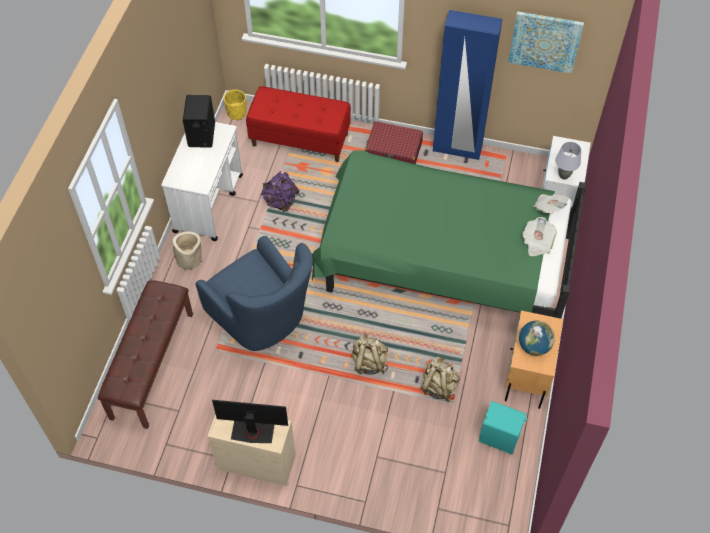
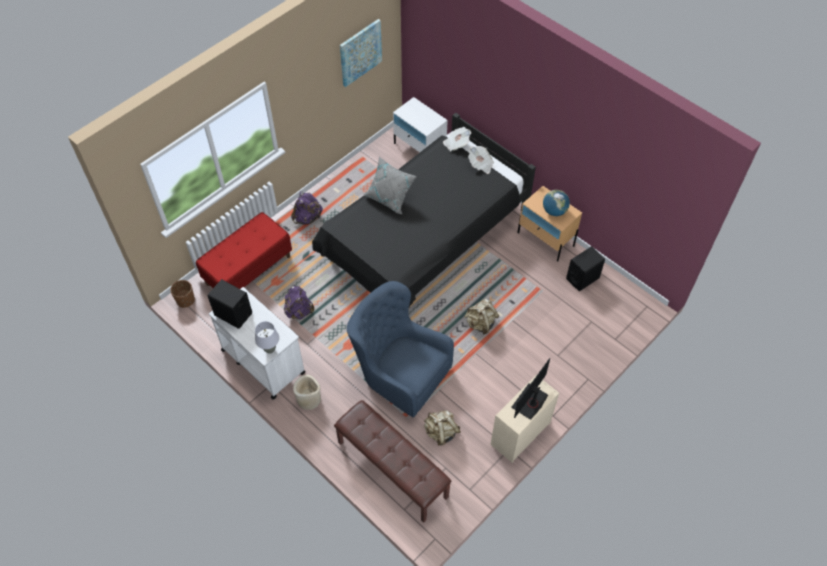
camera: 60 degrees left, 0 degrees up
(236, 113) = (185, 300): yellow planter -> brown planter
(262, 318) = (399, 373): blue armchair -> blue armchair turned 135 degrees counterclockwise
(394, 151) = (307, 218): red suitcase -> purple backpack
(428, 185) = (390, 198): none -> grey pillow
(439, 386) = (525, 292): beige backpack -> beige backpack (441, 432)
(441, 260) = (424, 238): green bed -> black bed
(457, 149) = (335, 180): blue wardrobe -> none
(499, 437) = (582, 278): turquoise speaker -> black speaker
(563, 176) = (431, 124): grey table lamp -> grey table lamp (270, 349)

